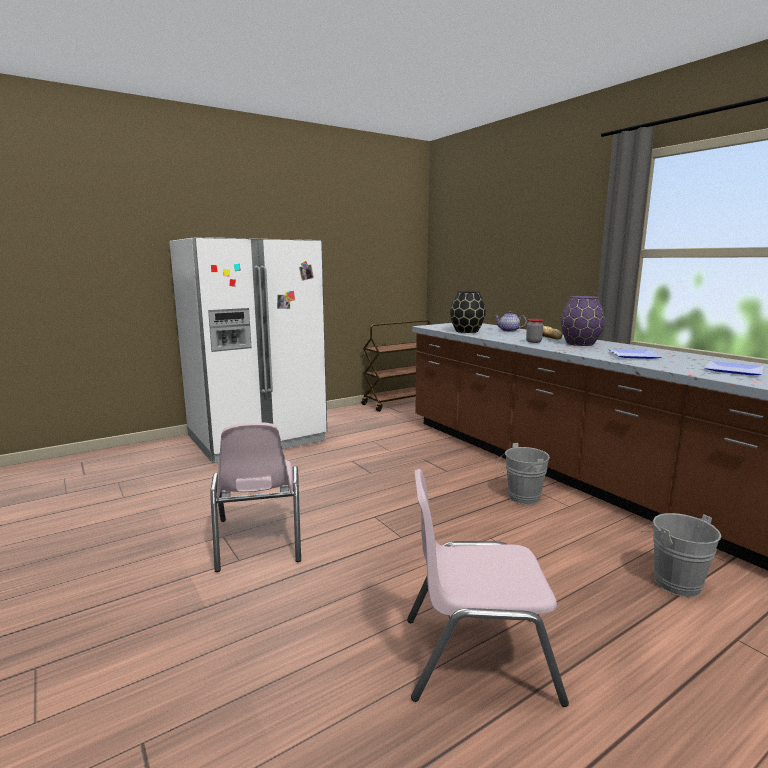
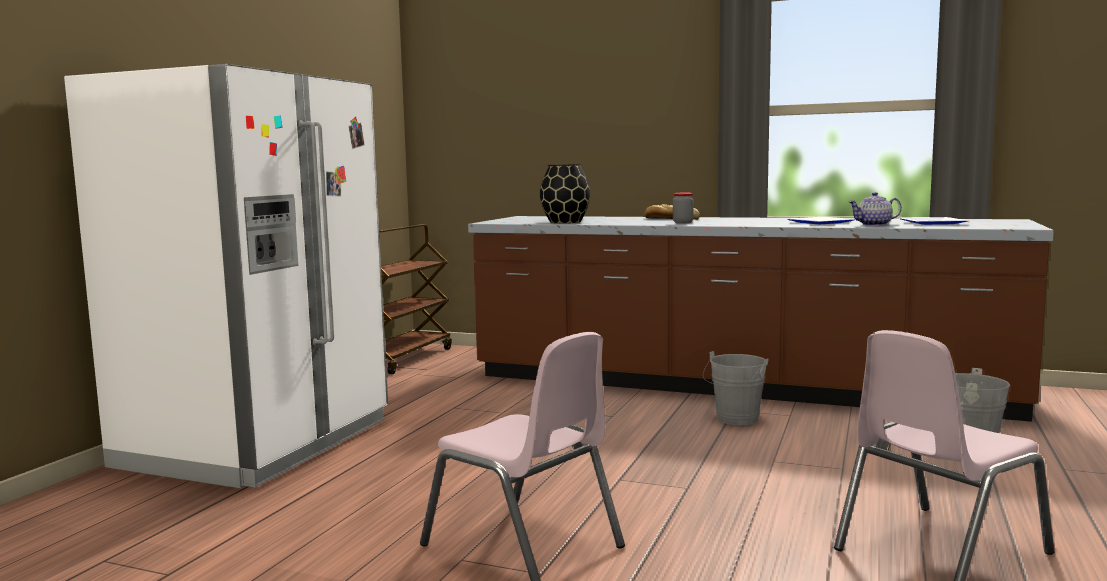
camera: 35 degrees left, 5 degrees down
(508, 330) = (609, 218): teapot -> teapot (874, 225)
(580, 344) = (733, 220): purple vase -> none

